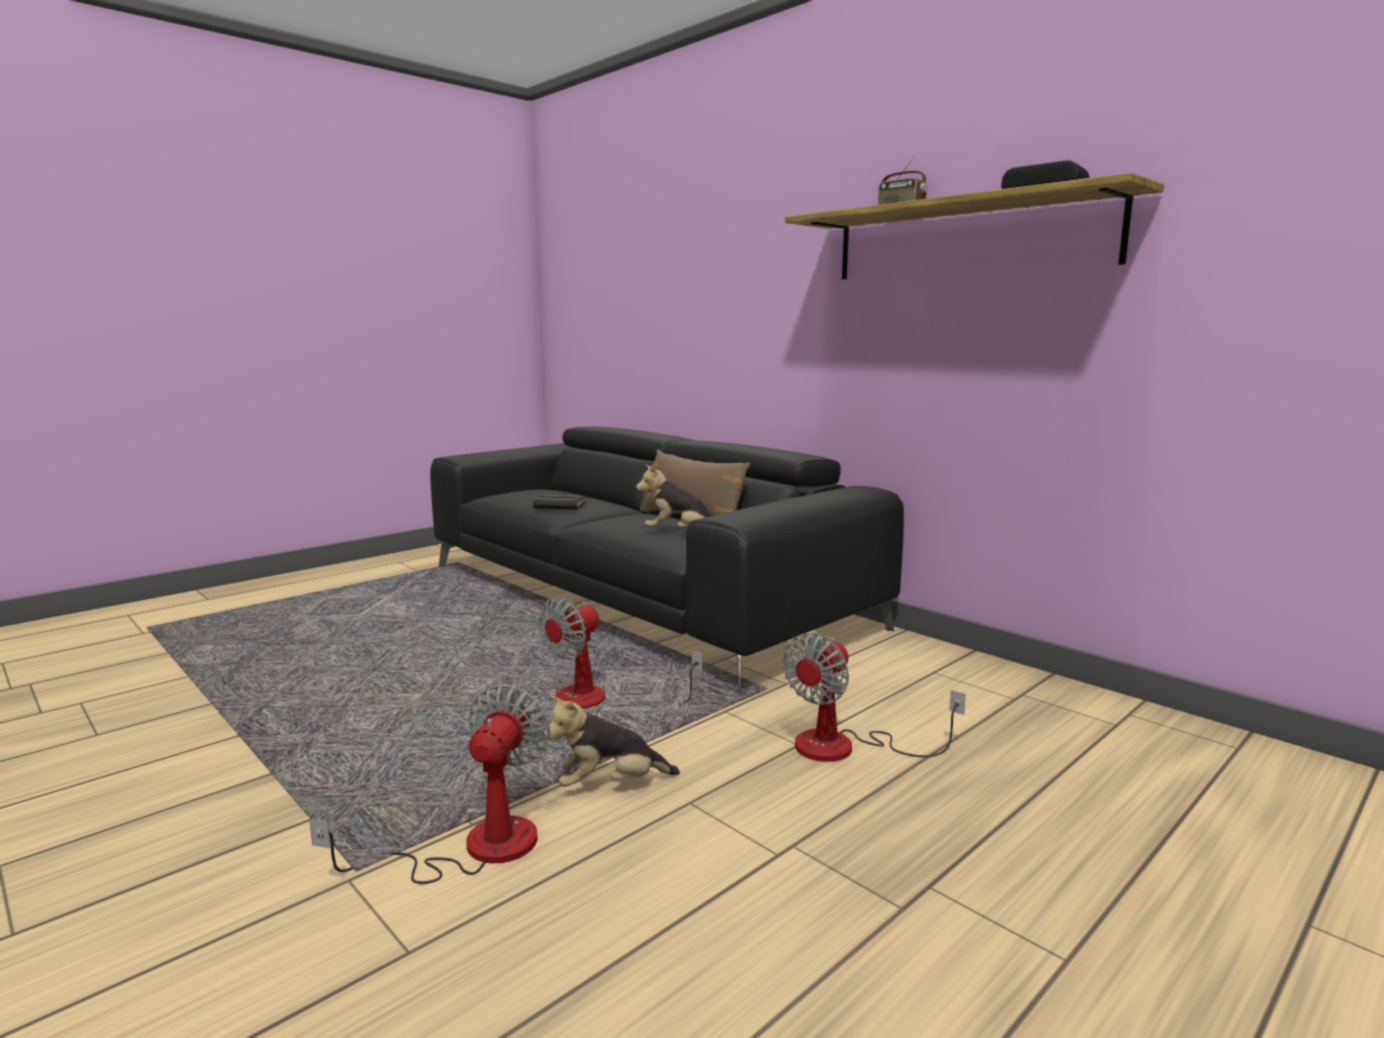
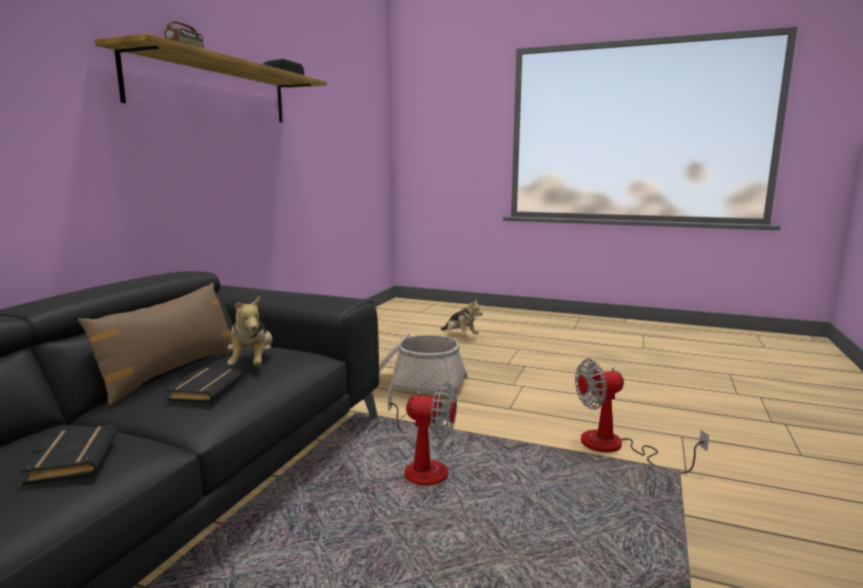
camera: 115 degrees left, 0 degrees up
(610, 784) = (519, 430): plush toy -> plush toy (460, 336)
(630, 523) = (205, 390): none -> black book
(845, 747) = (417, 385): fan -> basket

